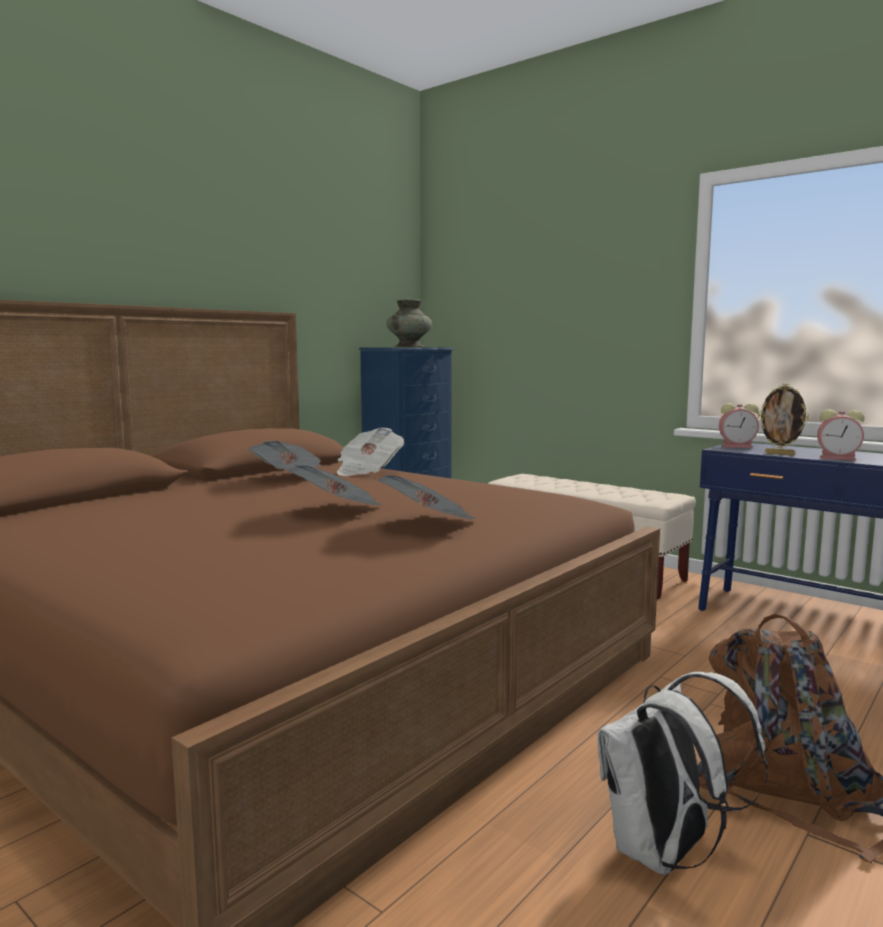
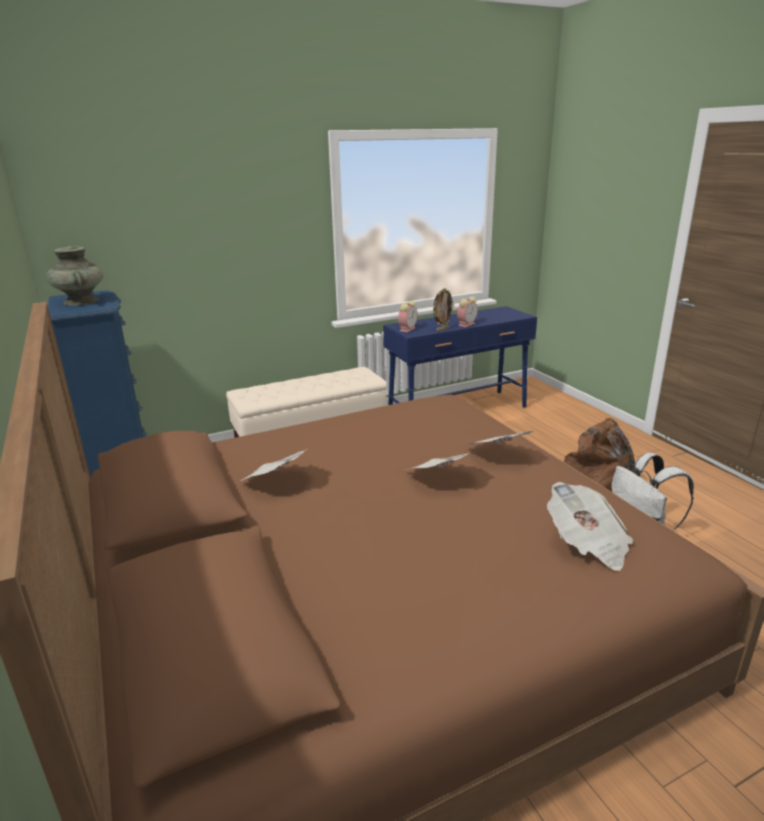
camera: 65 degrees left, 15 degrees up
(367, 471) = (281, 443): newspaper -> newspaper (587, 544)

